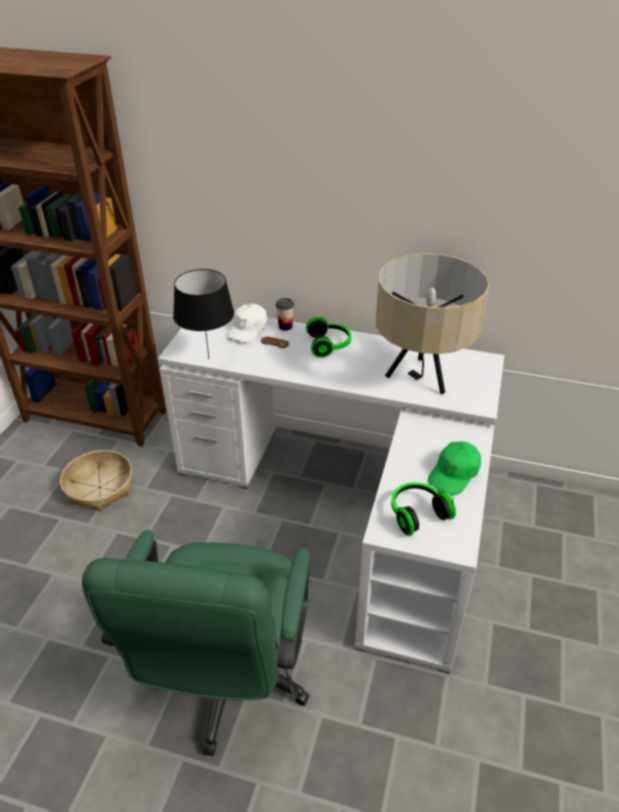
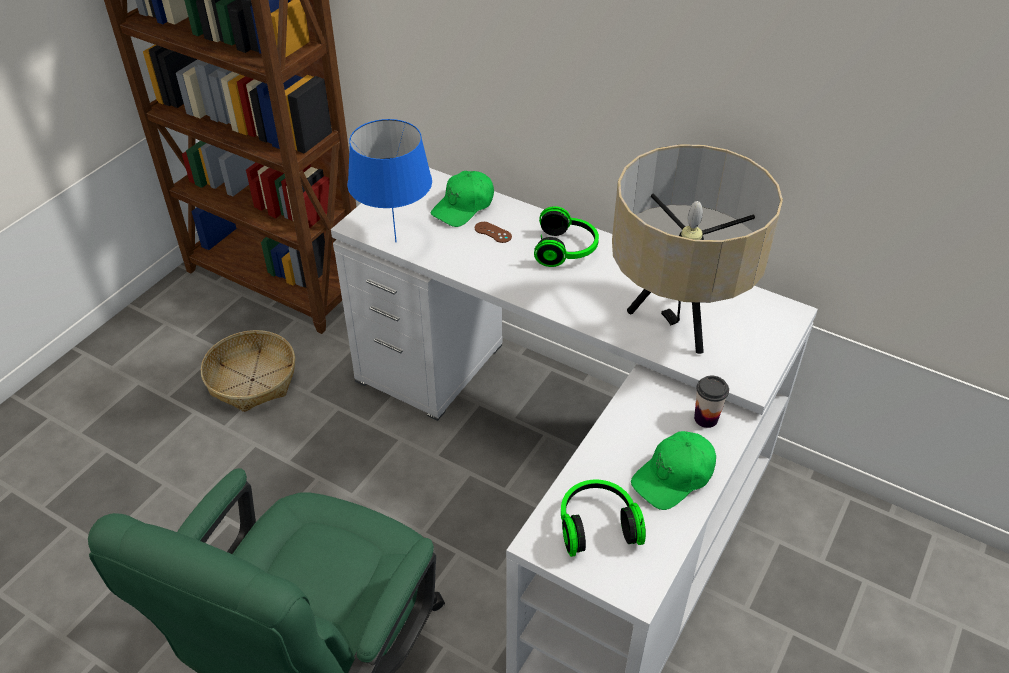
camera: 15 degrees right, 5 degrees up
(209, 359) = (397, 242): black table lamp -> blue table lamp
(248, 329) = (464, 206): white cap -> green cap
(285, 326) = (516, 211): cup -> cup (706, 418)

